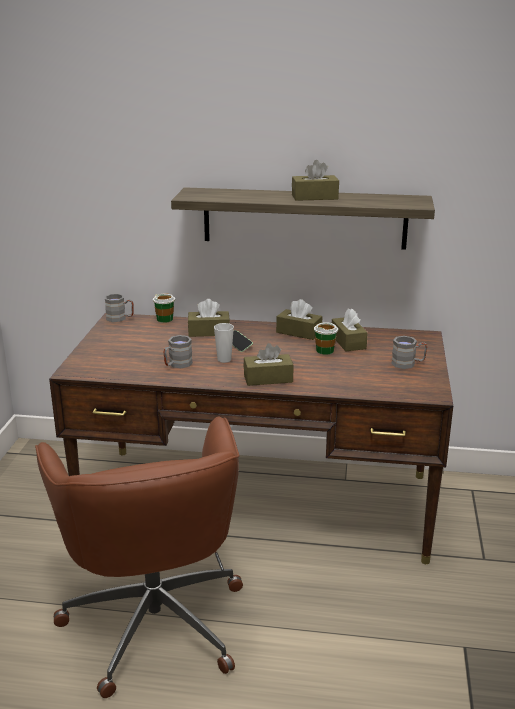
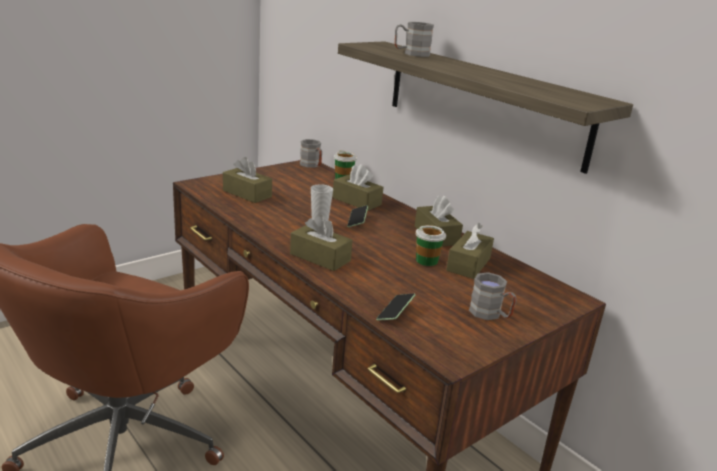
camera: 40 degrees right, 0 degrees up
(177, 365) = (274, 213): grey mug -> grey mug (411, 54)
(314, 197) = (479, 71): brown tissue box -> brown tissue box (247, 193)
(368, 387) = (395, 313): none -> phone

